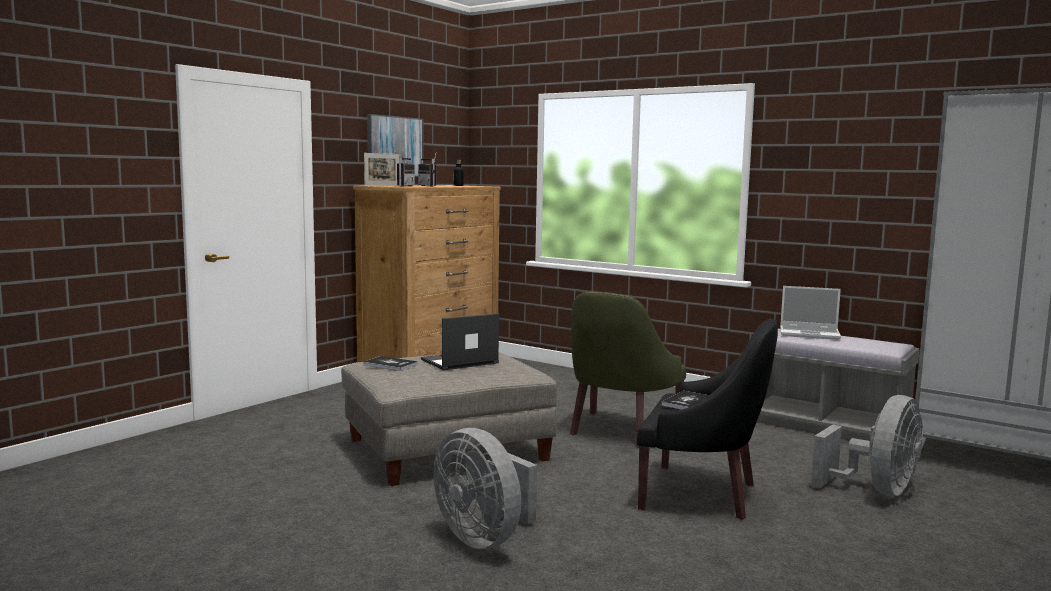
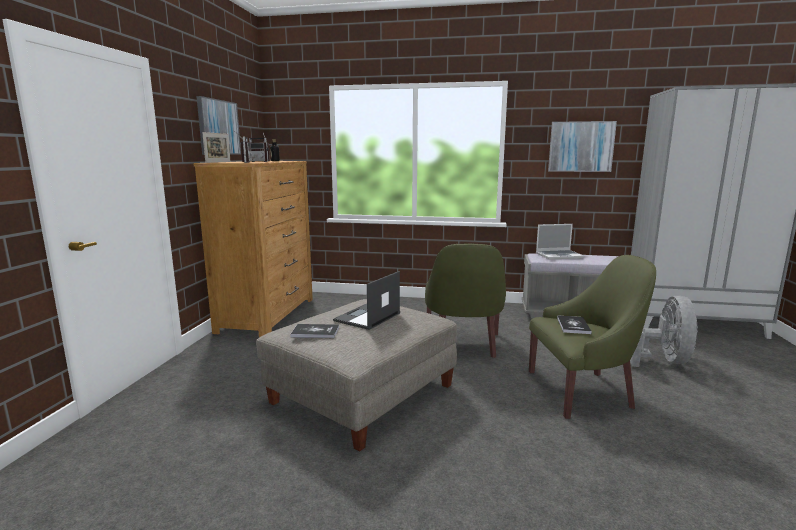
camera: 25 degrees left, 5 degrees up
(484, 538) = (503, 491): grey fan -> none
(701, 494) = (582, 391): black armchair -> green armchair
(857, 175) = (581, 146): none -> picture

